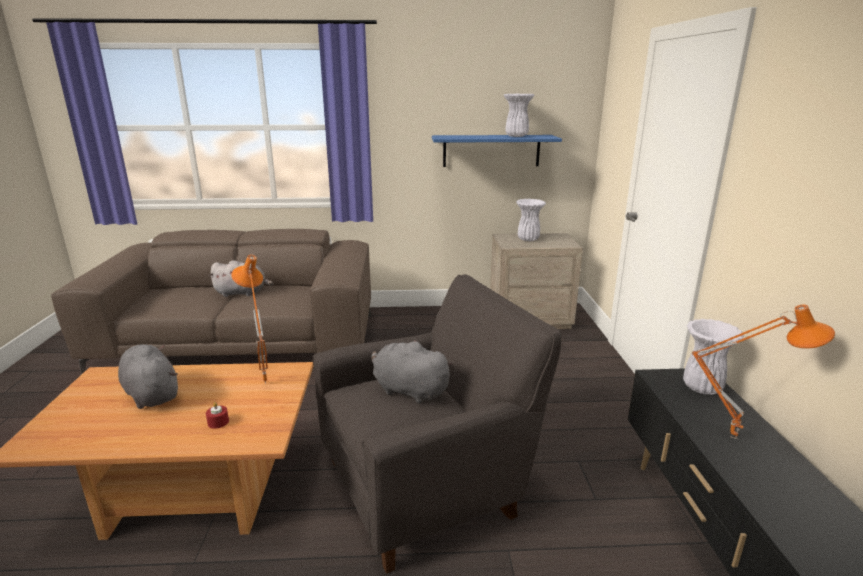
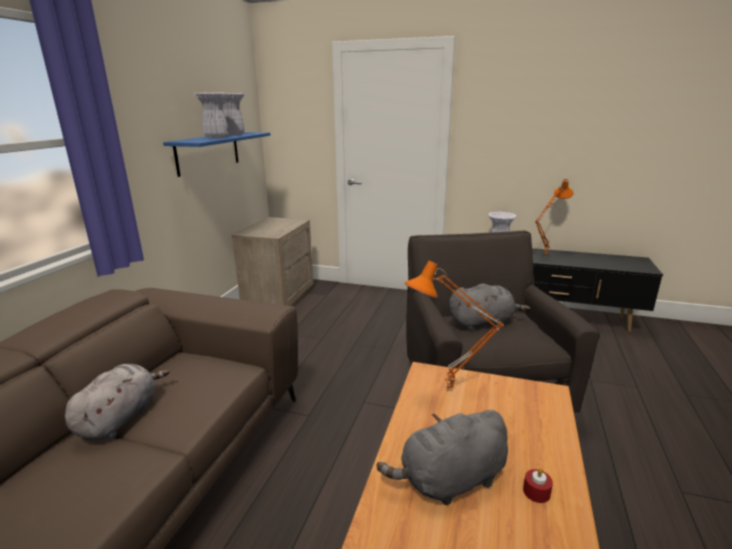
camera: 70 degrees left, 0 degrees up
(218, 422) = (520, 422): red candle -> red candle (536, 492)
(408, 390) = (482, 323): grey plush toy -> grey plush toy turned 150 degrees counterclockwise
(527, 239) = (265, 228): white vase -> white vase (216, 138)

